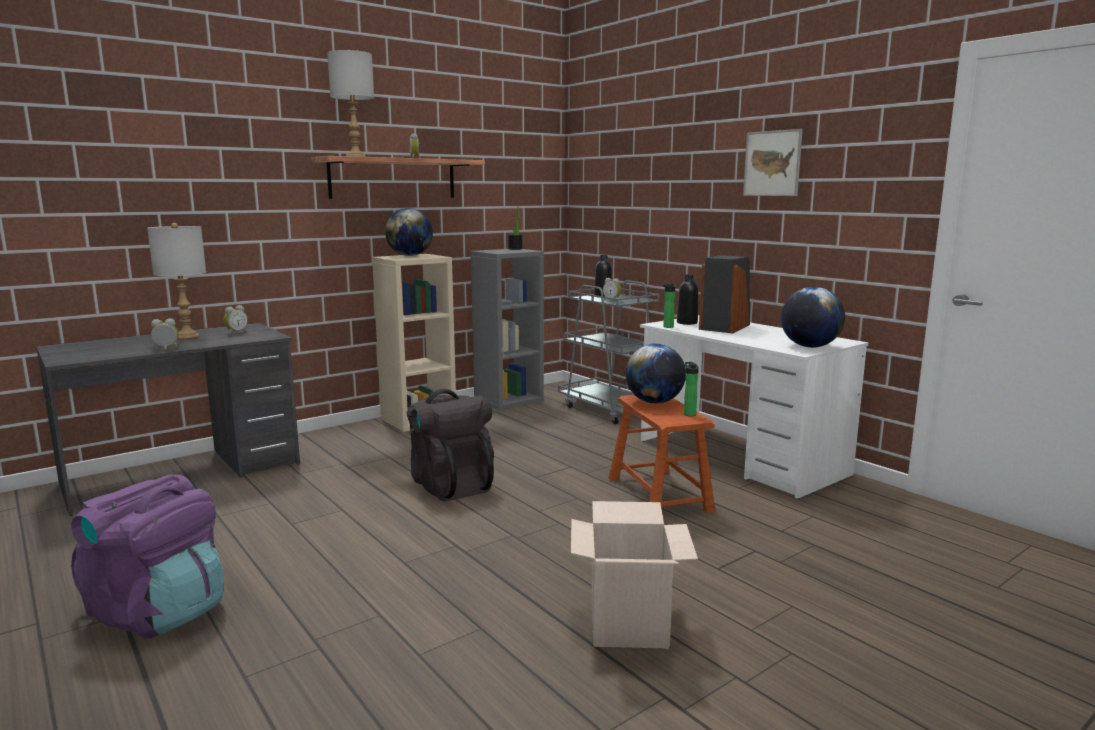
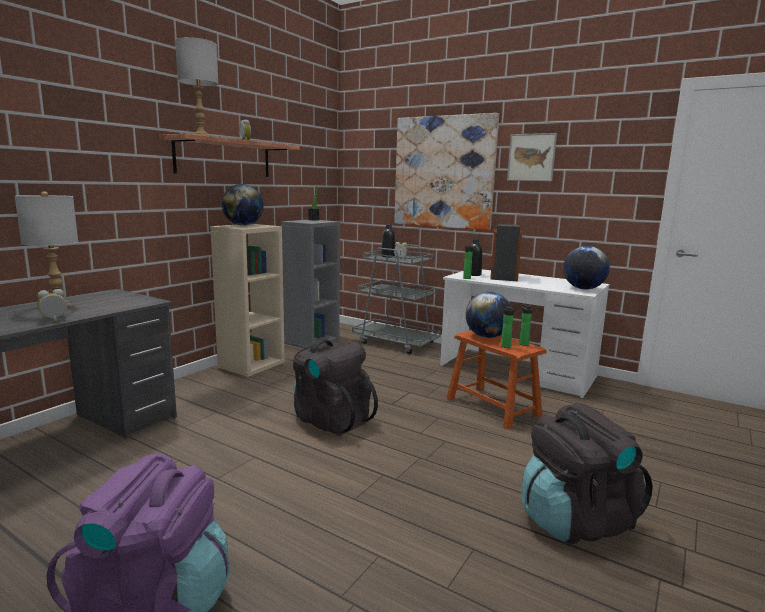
camera: 20 degrees left, 0 degrees up
(236, 333) = (107, 299): alarm clock -> none
(628, 624) = (575, 520): cardboard box -> black backpack
(661, 415) = (506, 347): none -> bottle
(673, 186) = (444, 172): none -> picture

